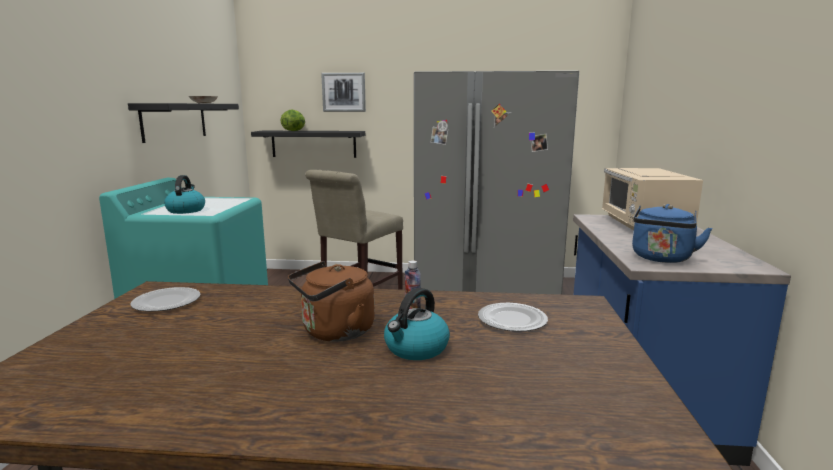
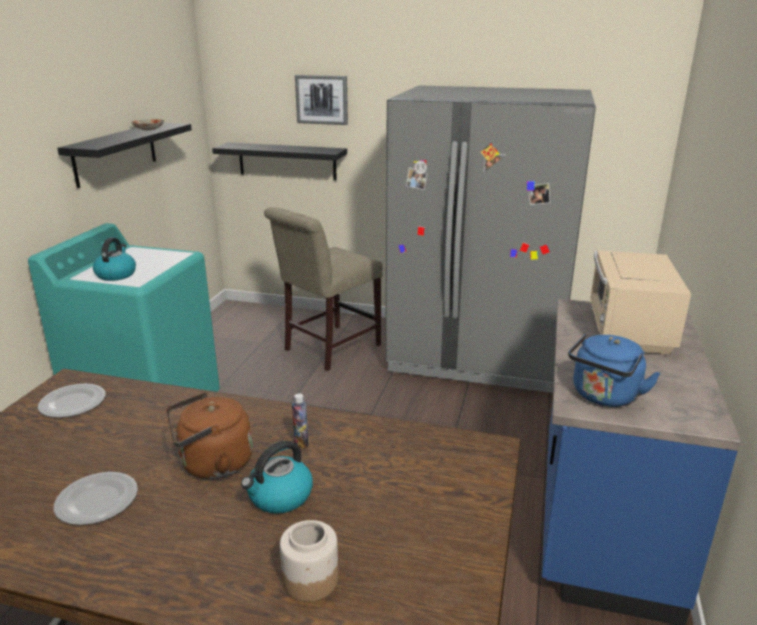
camera: 10 degrees right, 10 degrees up
(294, 131) = (263, 146): lettuce -> none
(488, 405) = (310, 580): none -> jar
(511, 320) = (396, 466): plate -> plate (96, 501)

